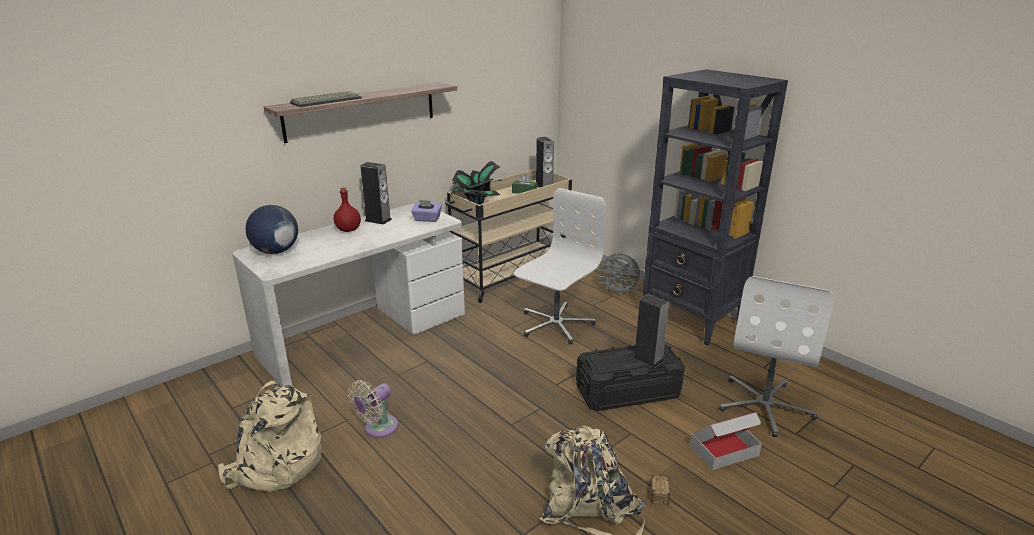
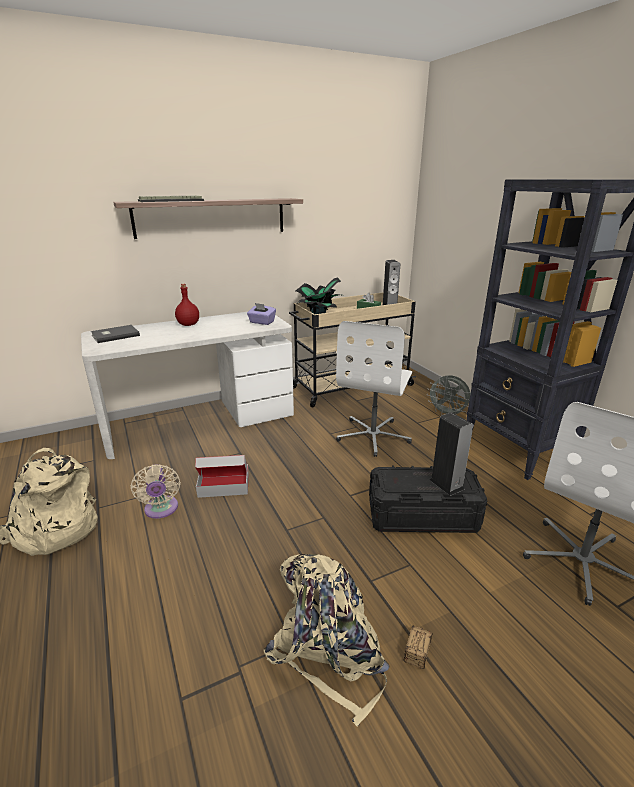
camera: 15 degrees right, 0 degrees up
(275, 251) = (114, 335): globe -> grey book
(378, 220) = (220, 319): speaker -> none
(378, 428) = (161, 510): beige fan -> beige fan turned 75 degrees counterclockwise
(555, 324) = (373, 436): white office chair -> white office chair turned 150 degrees clockwise
(724, 450) = (516, 609): cardboard box -> cardboard box (224, 485)

